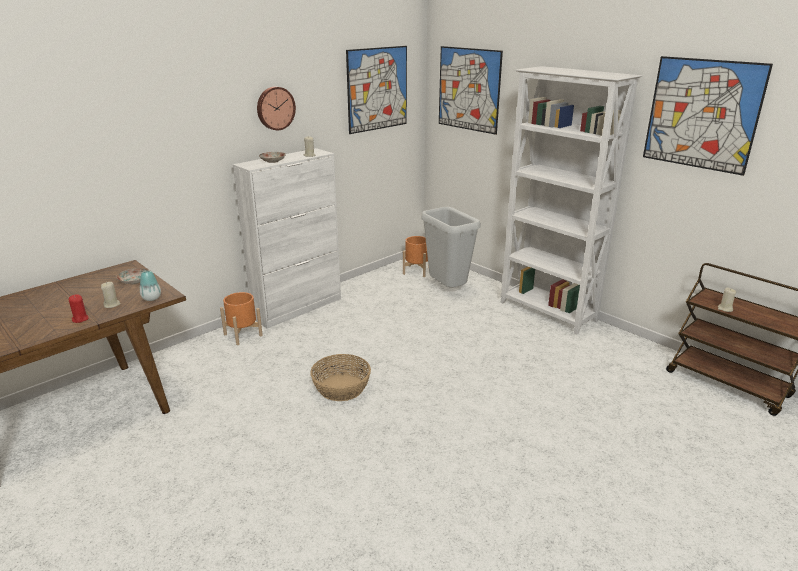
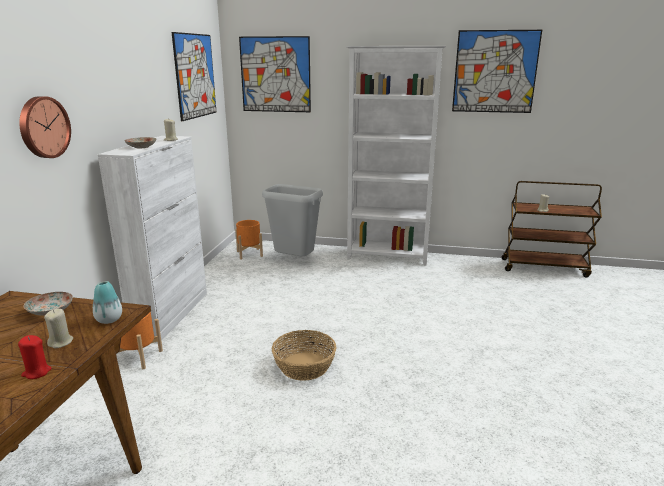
camera: 35 degrees left, 5 degrees down
(275, 108) = (125, 89): wall clock -> wall clock (43, 127)

